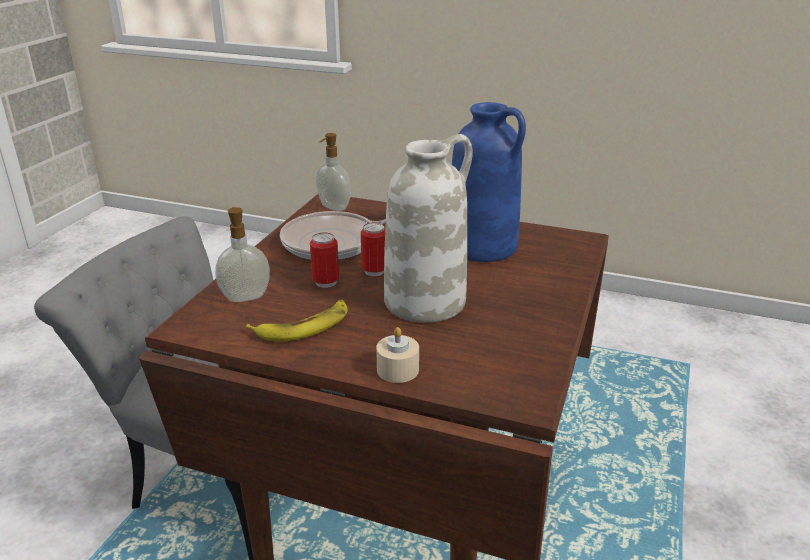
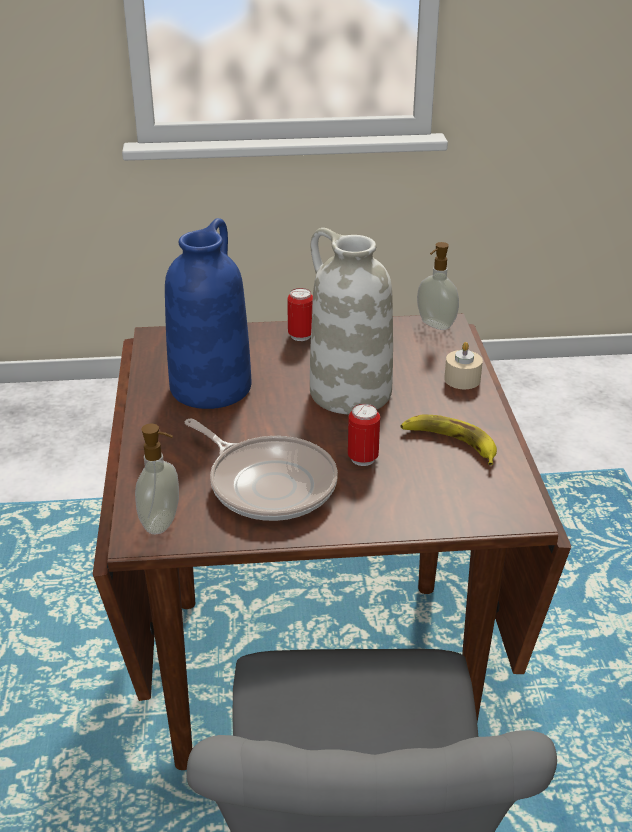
camera: 115 degrees left, 5 degrees up
(245, 296) = (434, 500): soap dispenser -> soap dispenser (435, 325)
(374, 271) = (315, 436): can -> can (300, 336)

